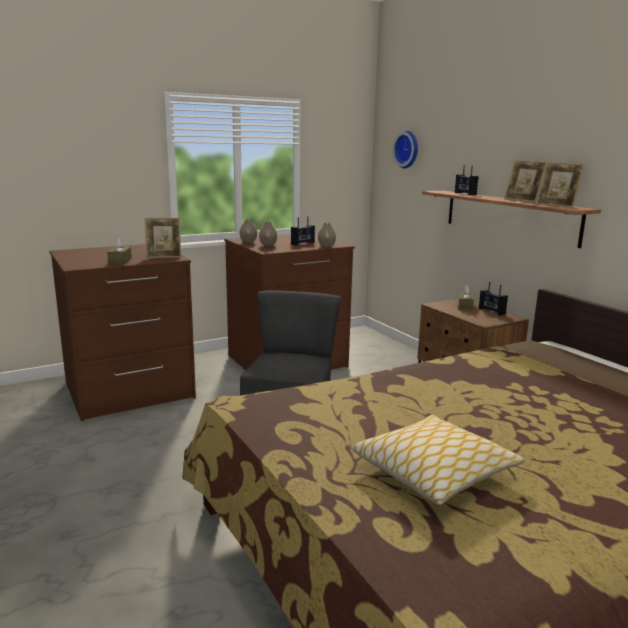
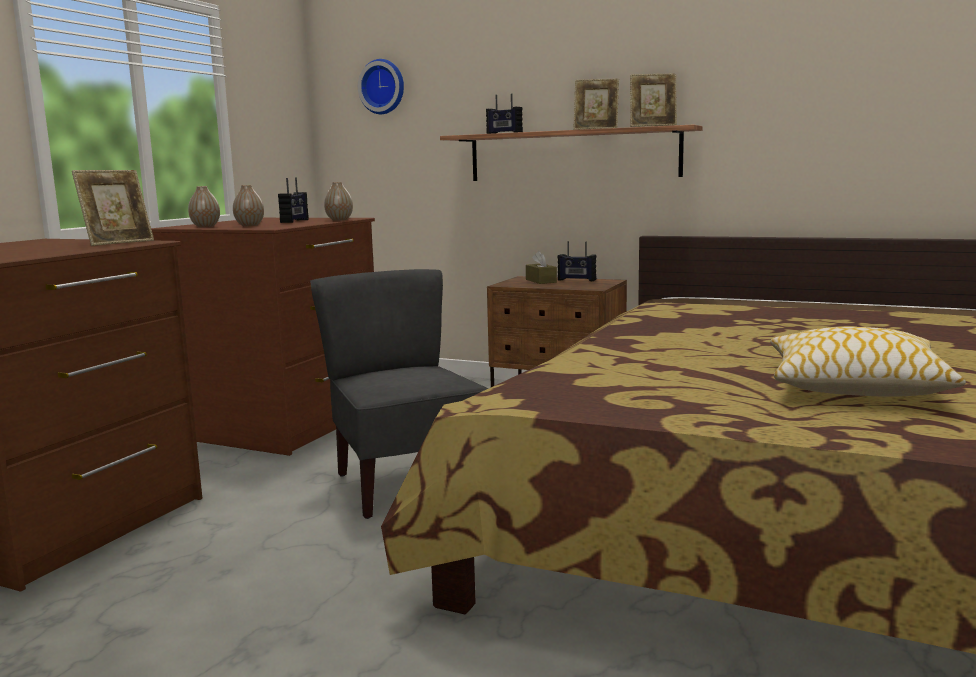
camera: 35 degrees left, 5 degrees down
(120, 261) = (52, 251): brown tissue box -> none

